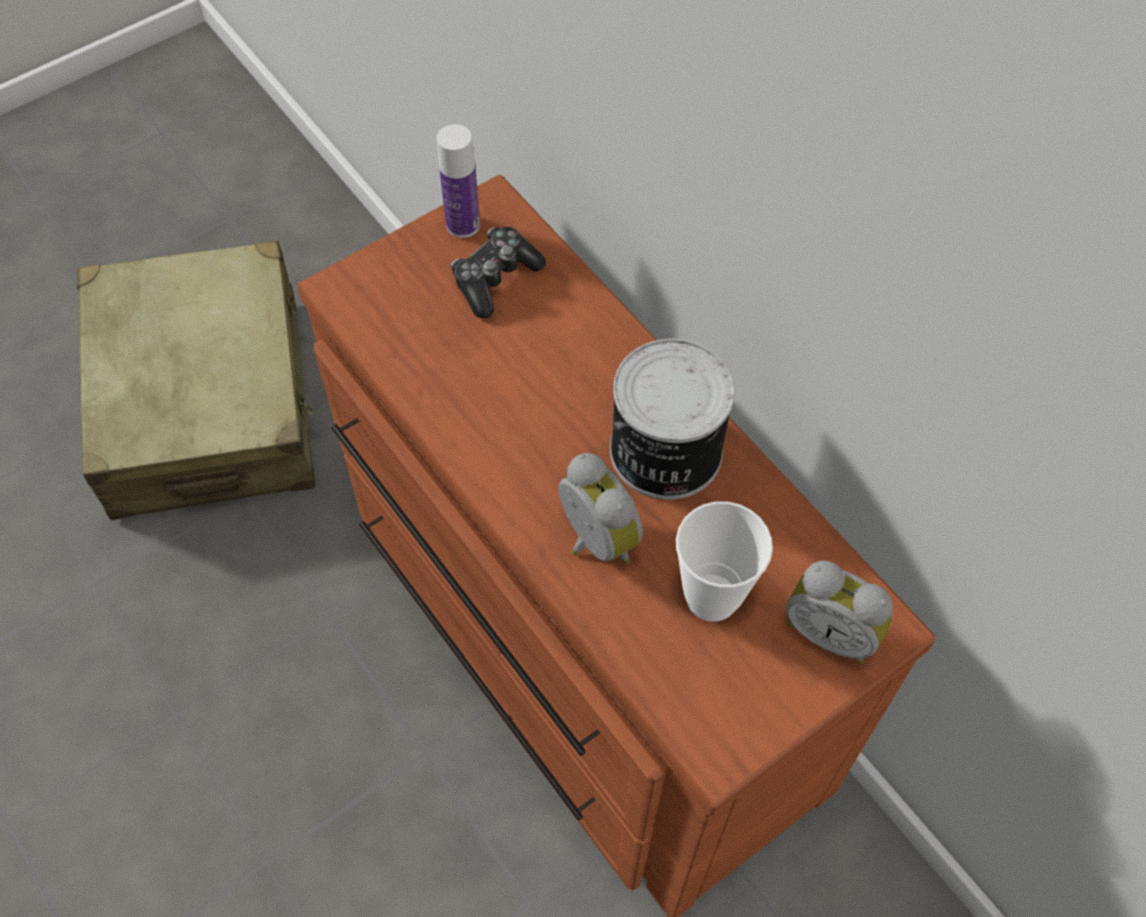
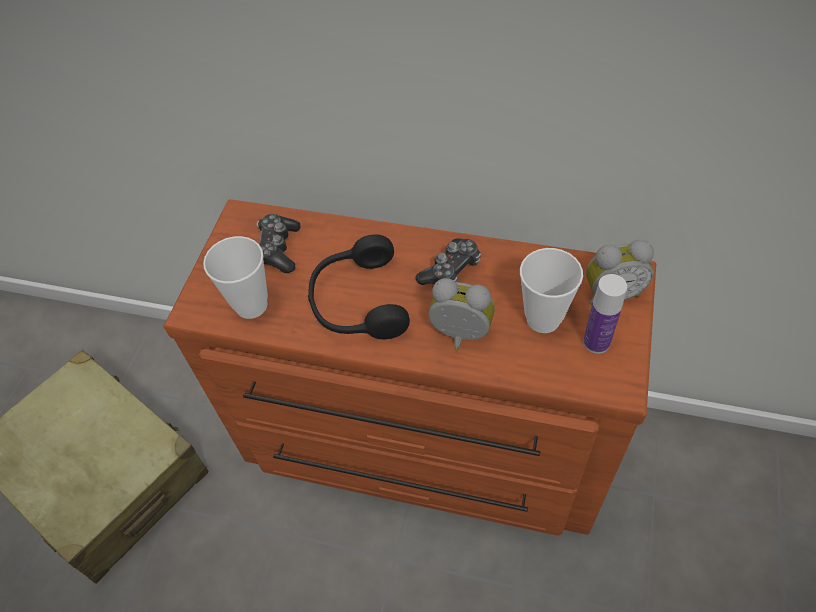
camera: 35 degrees left, 5 degrees down
(405, 327) = (251, 305): none -> cup
(463, 224) = (233, 235): bottle -> bottle (596, 342)
(520, 410) = (357, 302): none -> black headphones
(664, 453) = (451, 270): can -> game controller

